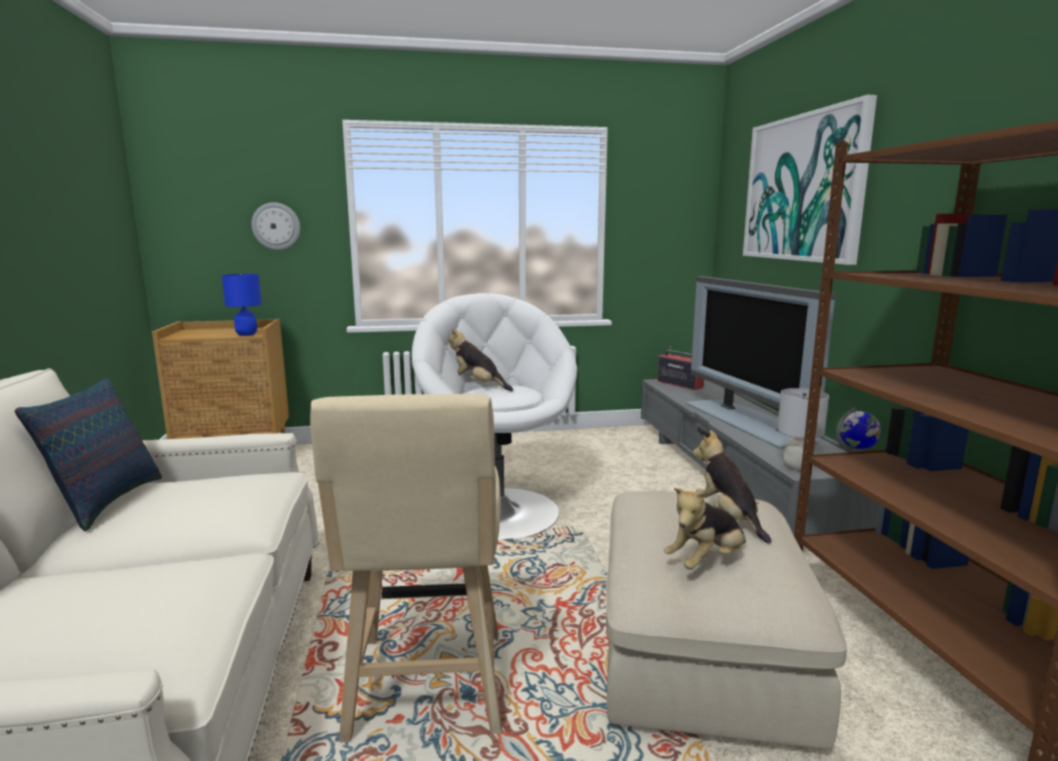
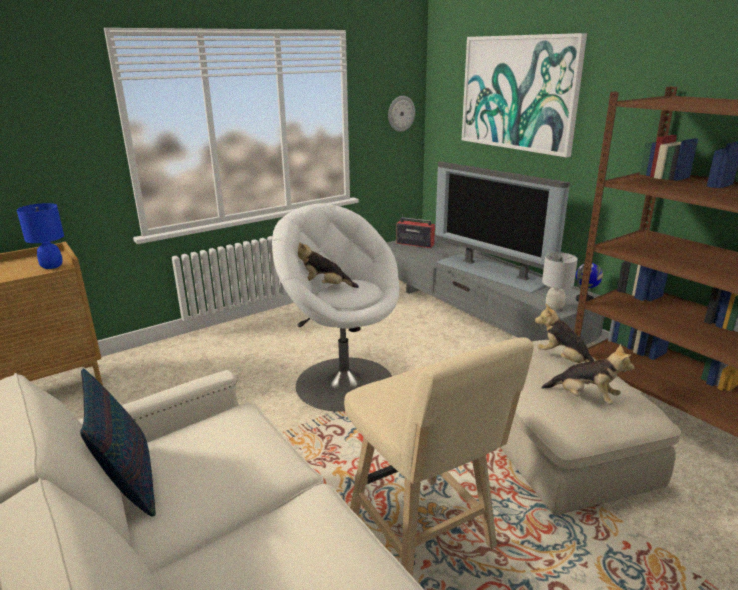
camera: 25 degrees left, 10 degrees up
(276, 226) = (46, 146): wall clock -> wall clock (401, 113)
(706, 562) = (585, 398): plush toy -> plush toy turned 90 degrees counterclockwise

